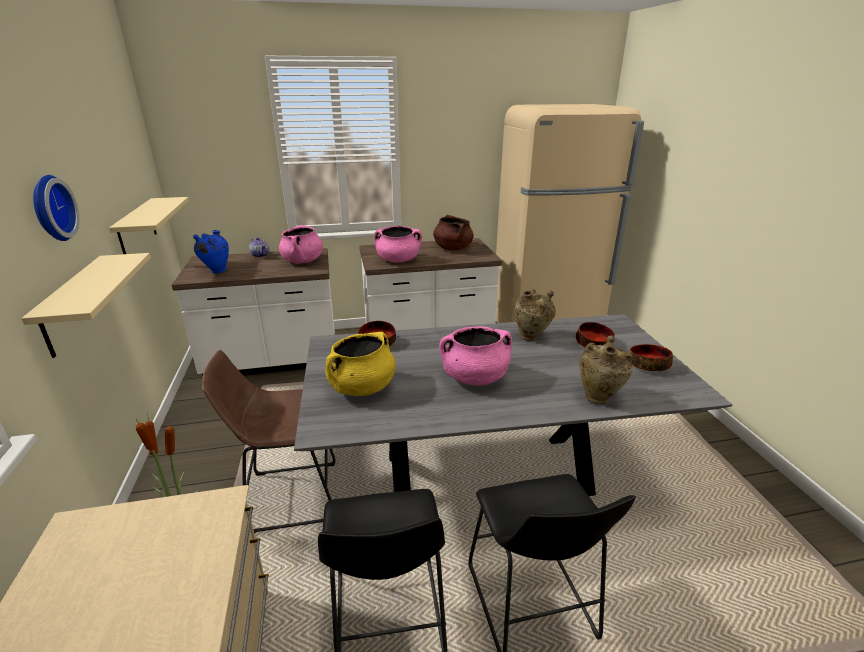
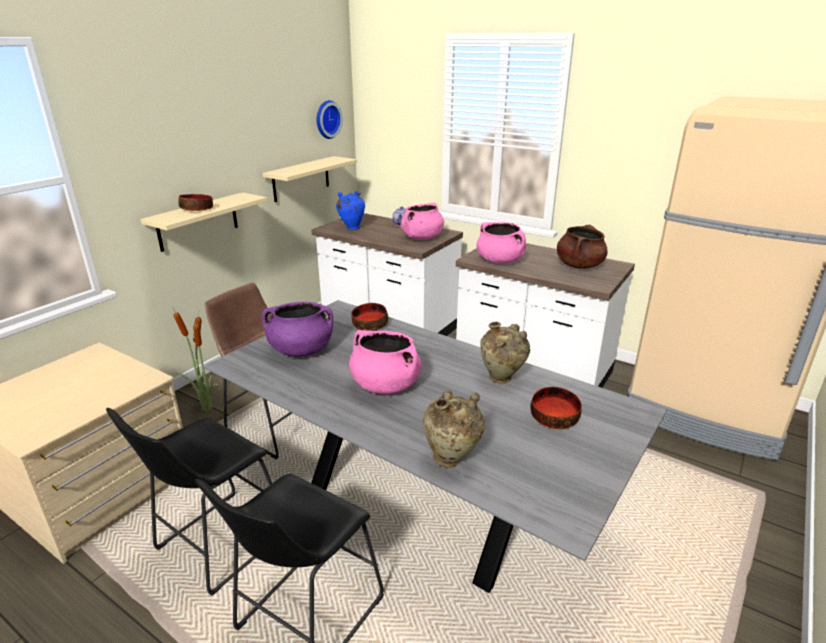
camera: 45 degrees right, 0 degrees up
(50, 208) = (197, 151): wall clock -> wall clock (326, 119)
(362, 387) = (301, 350): yellow cooking pot -> purple cooking pot
(648, 365) = (572, 467): bowl -> bowl (197, 209)

